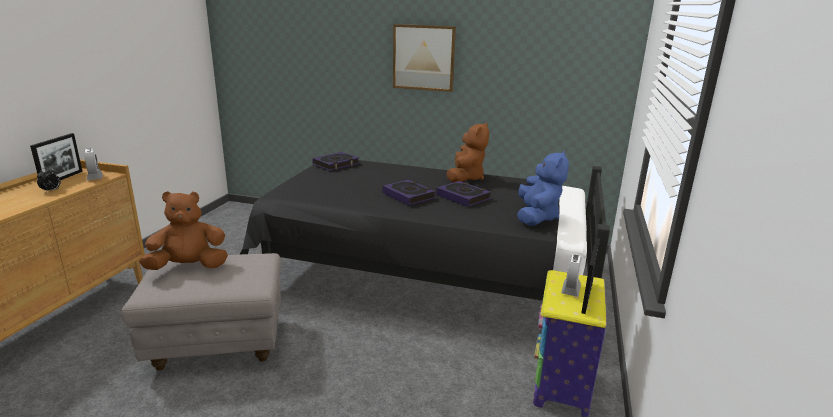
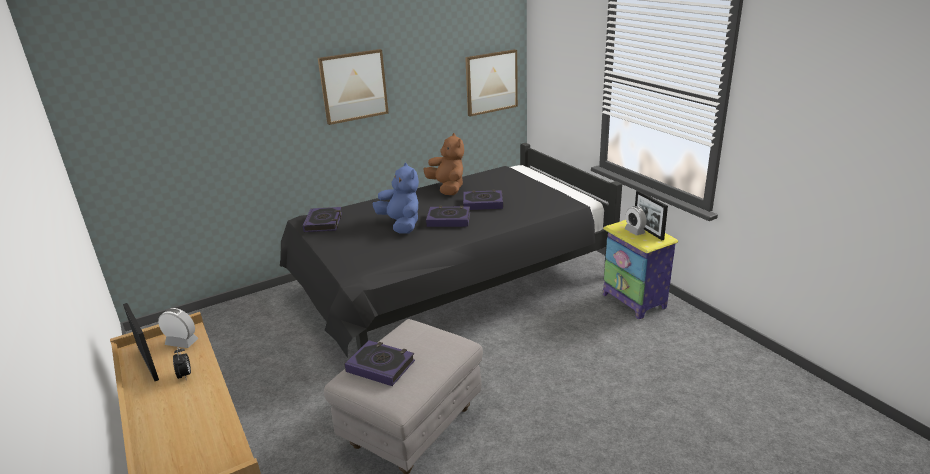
camera: 45 degrees left, 5 degrees up
(189, 267) = (380, 366): brown plush toy -> book
(536, 217) = (551, 196): blue plush toy -> blue plush toy (401, 225)
(583, 89) = (491, 82): none -> picture

